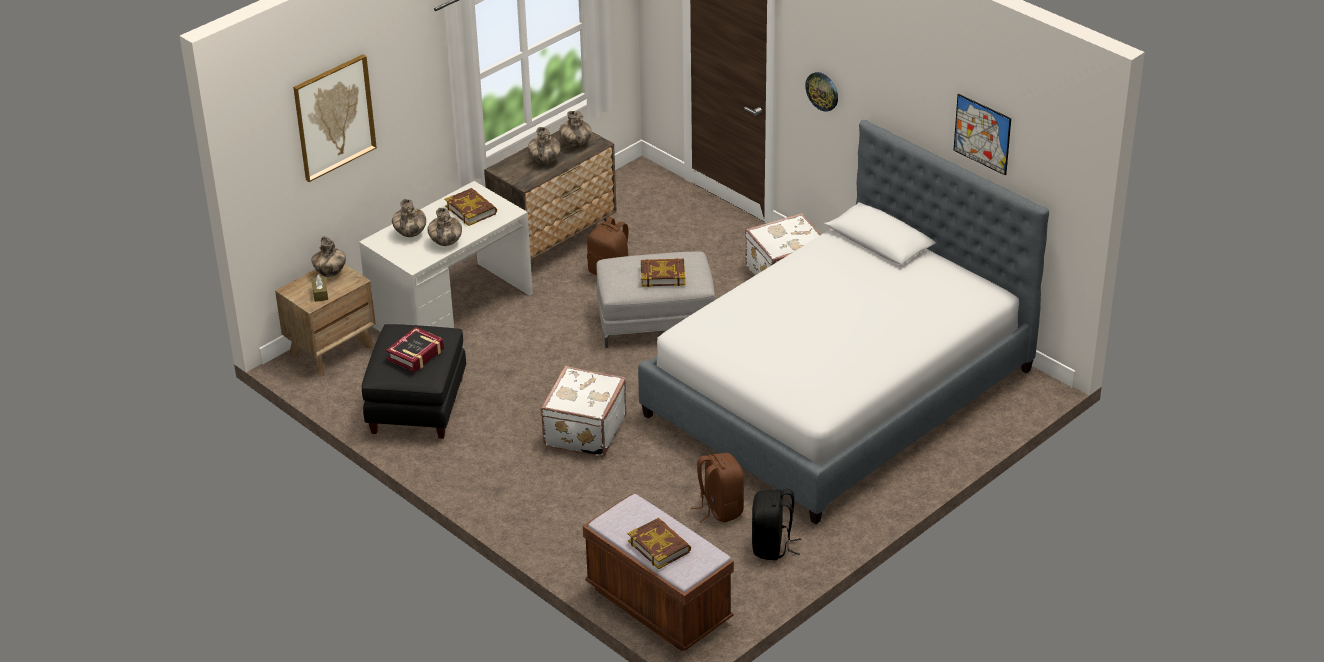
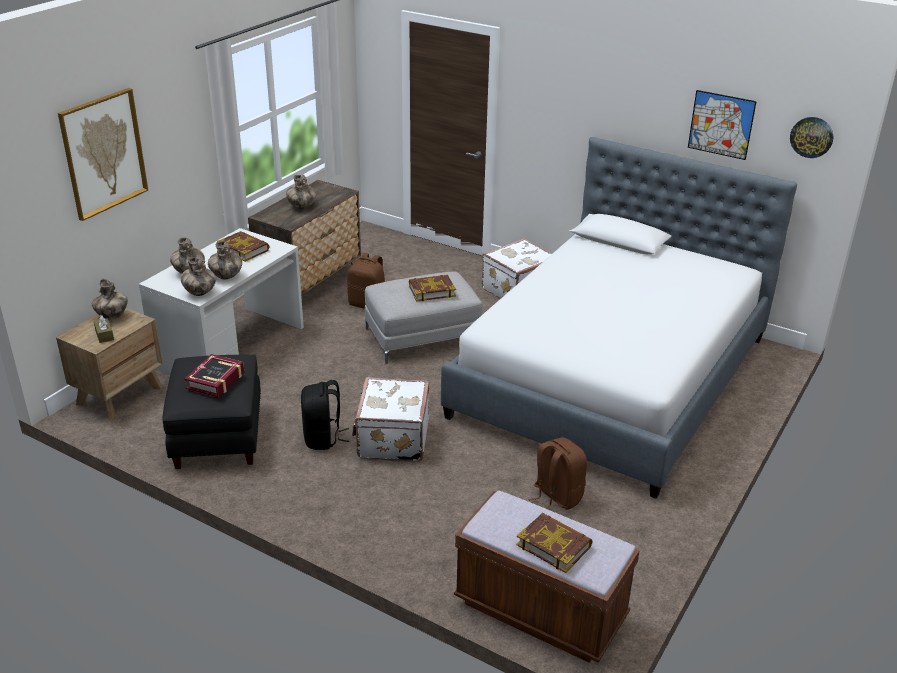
camera: 15 degrees left, 5 degrees down
(575, 144) = (325, 193): vase -> vase (200, 293)
(772, 546) = (626, 527): black backpack -> black backpack (323, 438)
(822, 91) = (545, 121): wall clock -> wall clock (811, 137)

